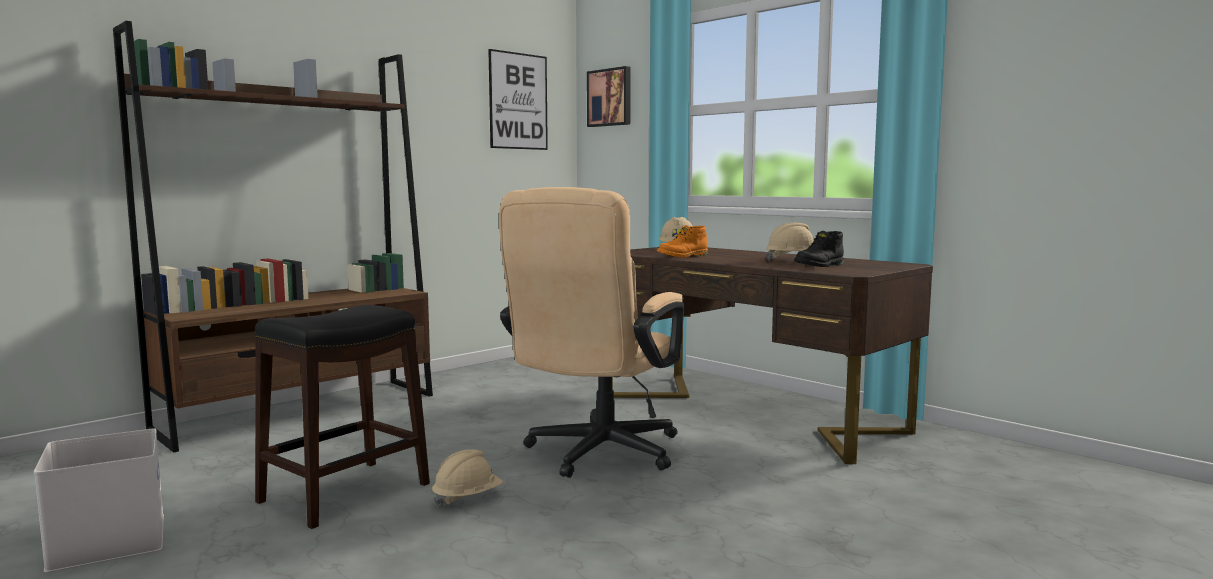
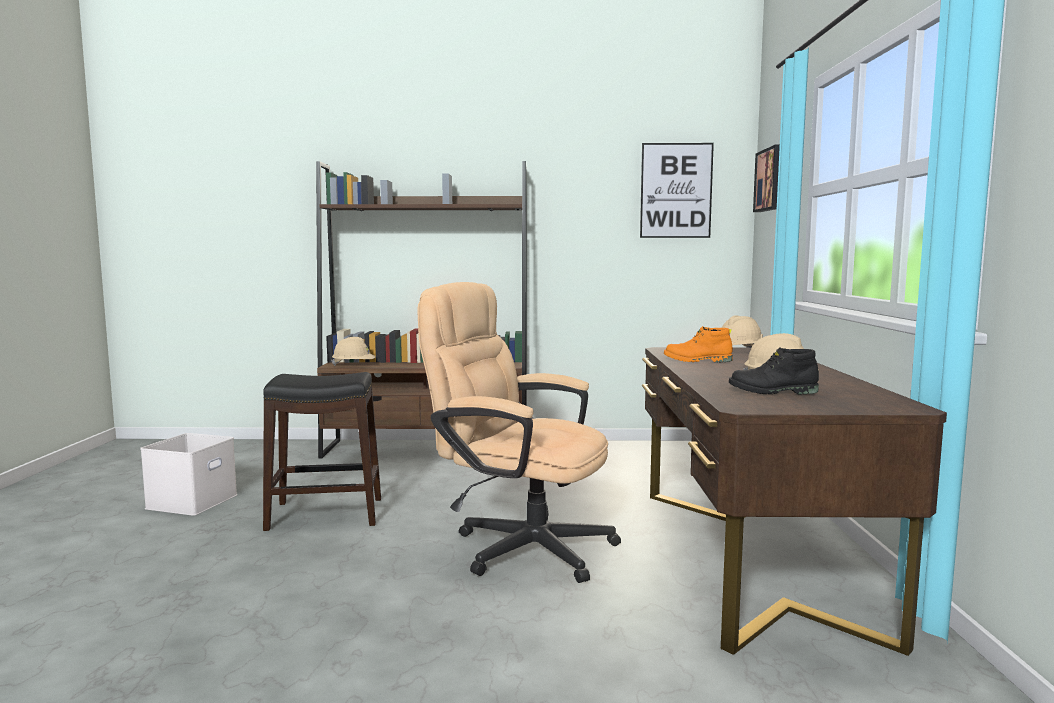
camera: 45 degrees right, 0 degrees up
(467, 498) = (369, 545): beige hard hat -> beige hard hat (354, 365)
(596, 455) = (519, 545): beige office chair -> beige office chair turned 45 degrees clockwise

